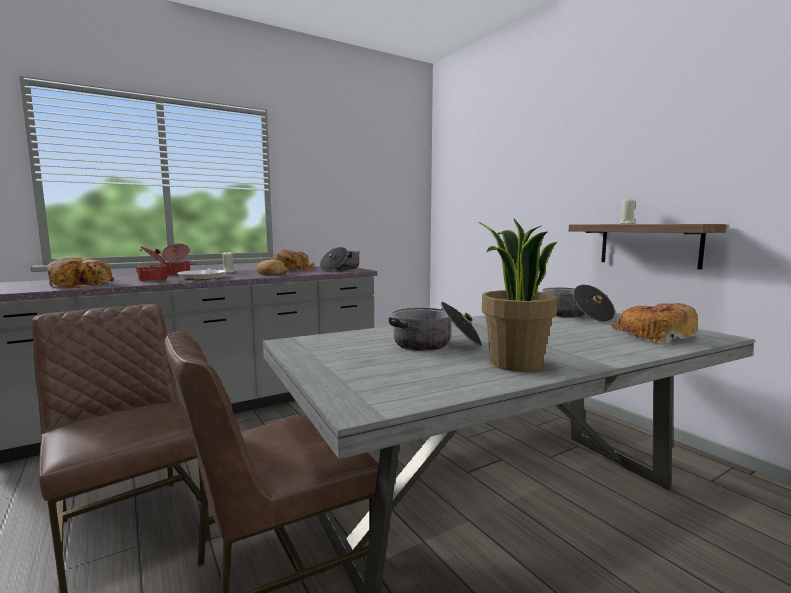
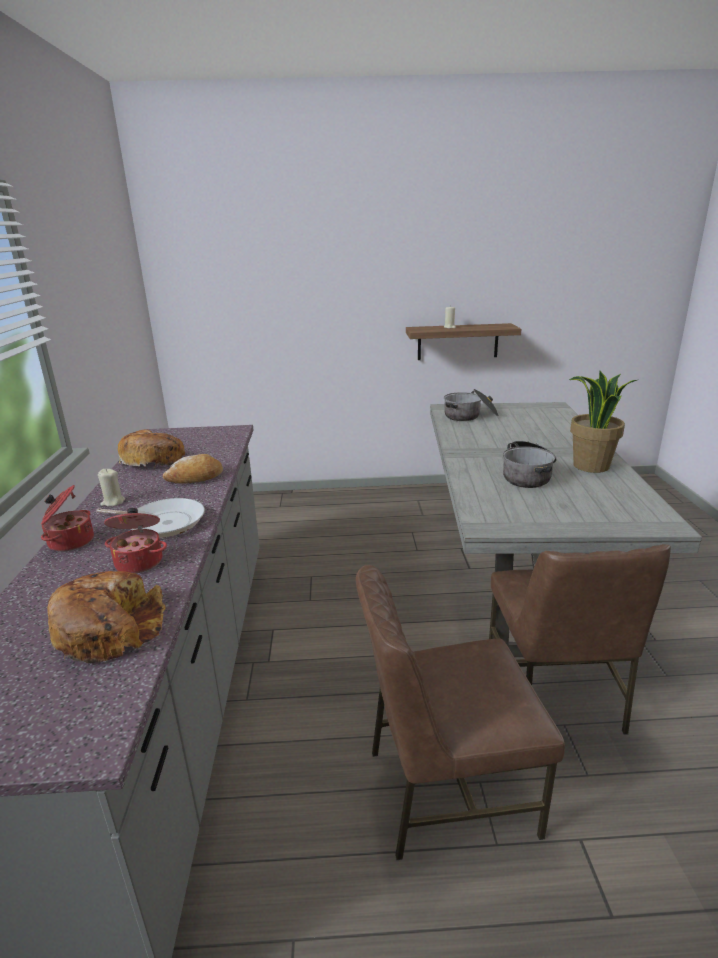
camera: 60 degrees left, 15 degrees up
(340, 269) = (202, 436): cooking pot -> none
(654, 335) = (544, 417): bread -> none

